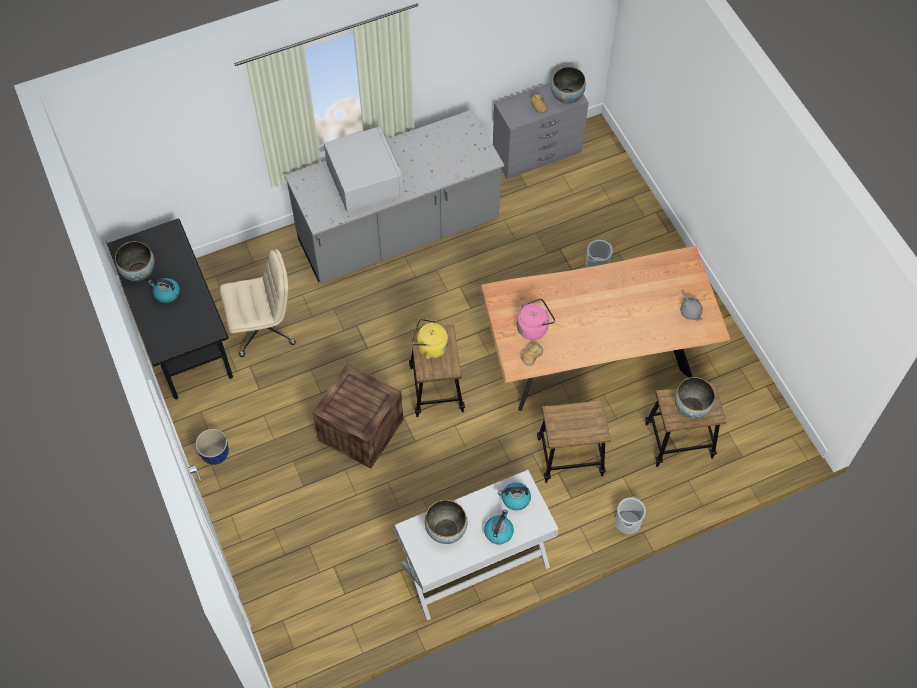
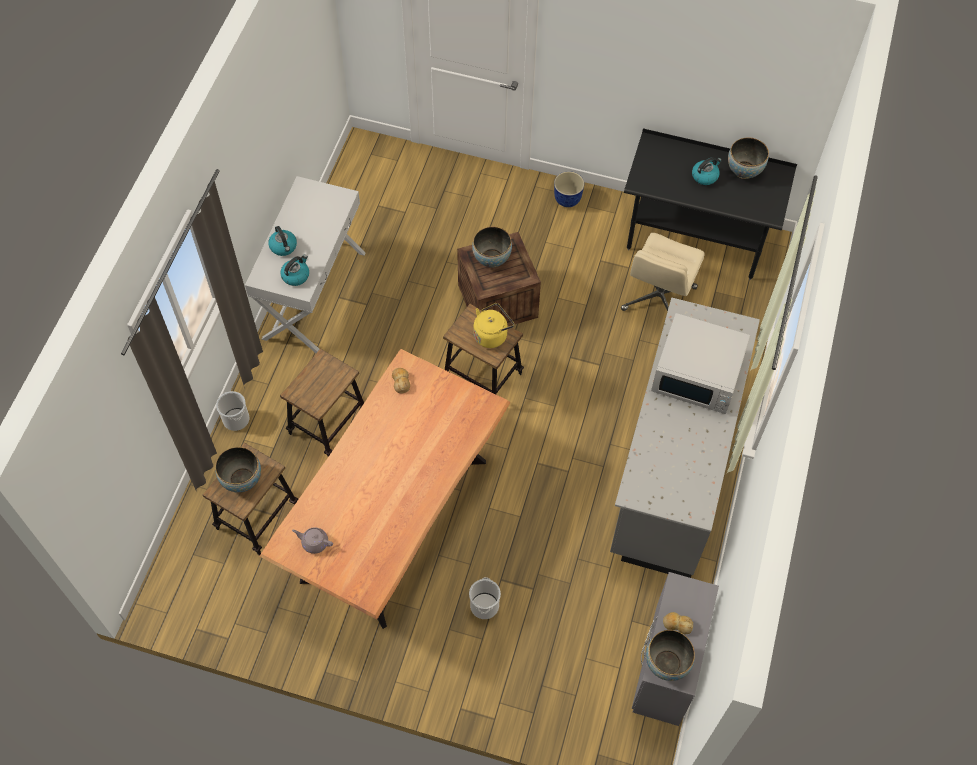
camera: 130 degrees right, 0 degrees up
(446, 530) = (320, 217): bowl -> bowl (491, 259)
(534, 327) = (426, 405): pink kettle -> none

